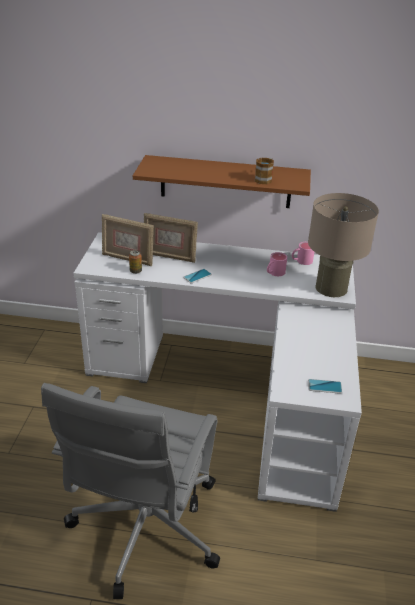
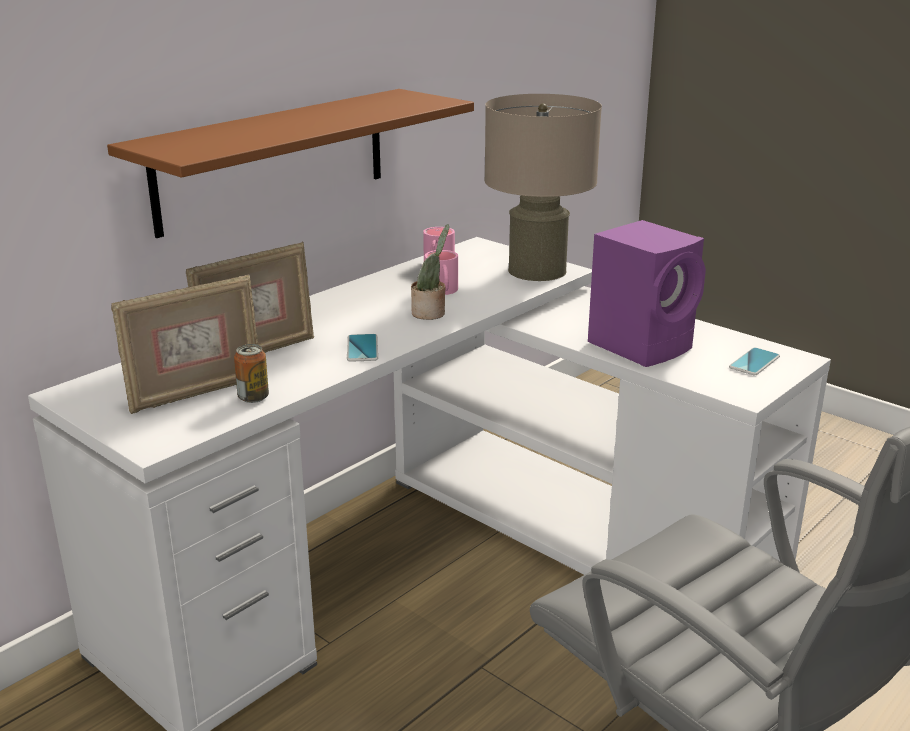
camera: 55 degrees left, 10 degrees down
(248, 278) = (430, 313): none -> potted plant
(264, 179) = (384, 109): mug -> none
(303, 347) = (643, 345): none -> purple speaker

